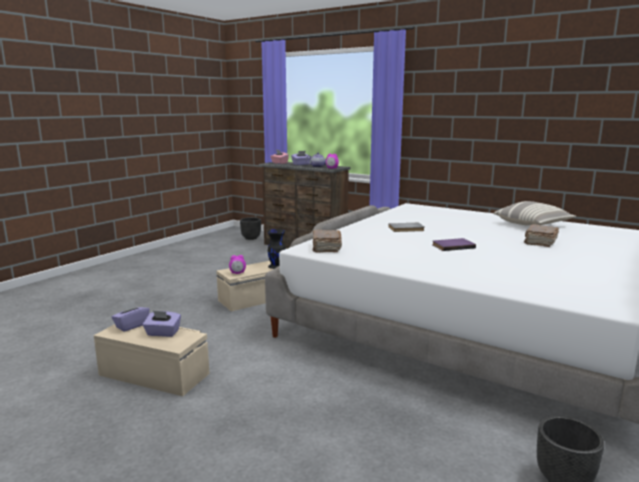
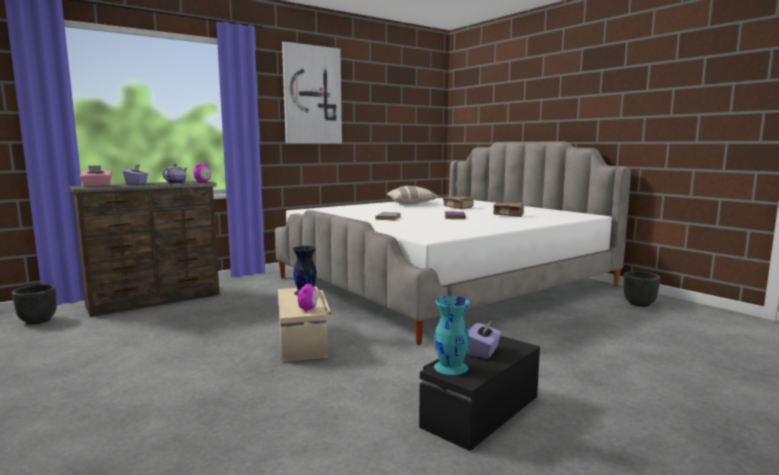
camera: 70 degrees left, 5 degrees down
(131, 326) = (451, 367): purple tissue box -> turquoise vase
(155, 373) = (479, 410): beige storage box -> black storage box
(326, 248) = (430, 234): brown book -> brown book (509, 215)
(468, 89) = (312, 95): none -> picture

